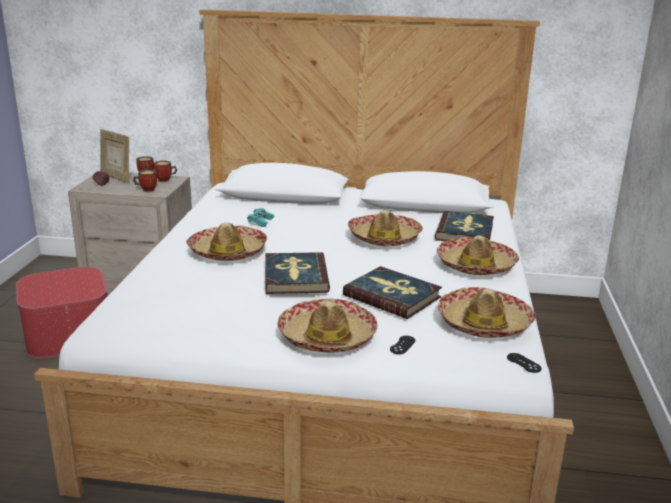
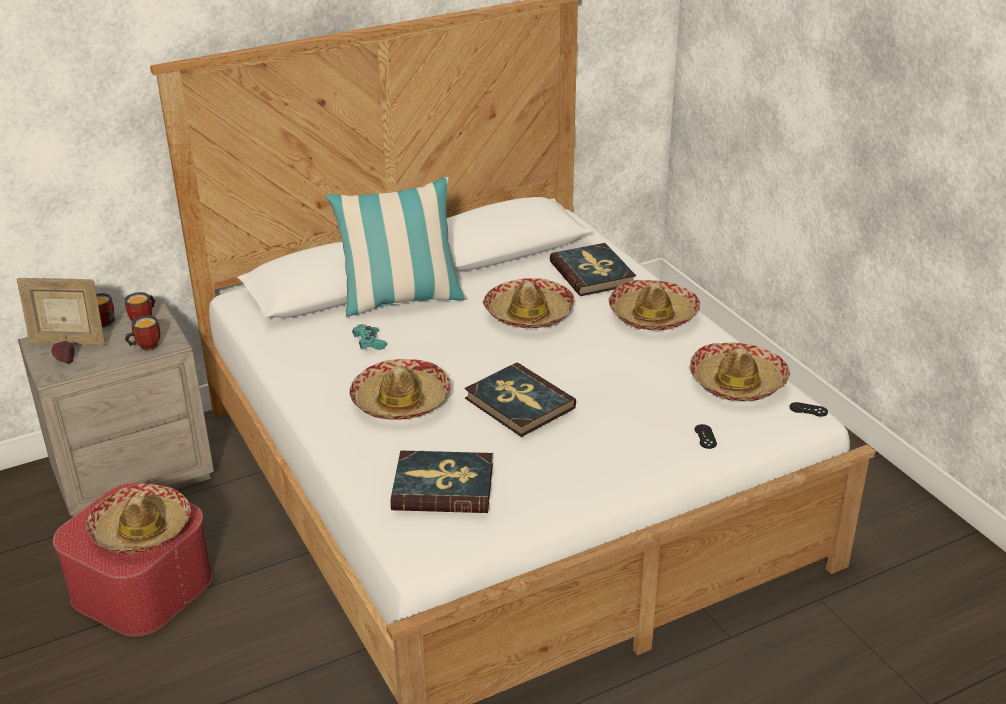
camera: 35 degrees left, 10 degrees up
(315, 210) = (401, 300): none -> pillow
(327, 337) = (636, 458): hat -> hat (141, 529)
(392, 296) = (630, 386): book -> book (443, 486)

